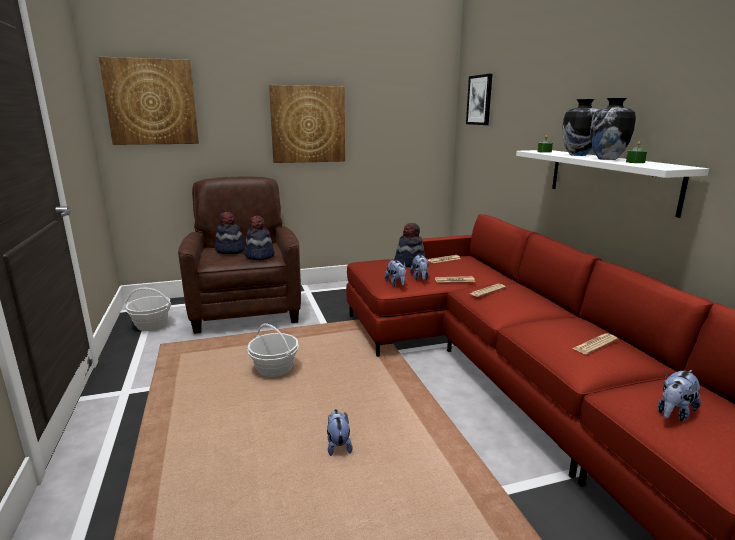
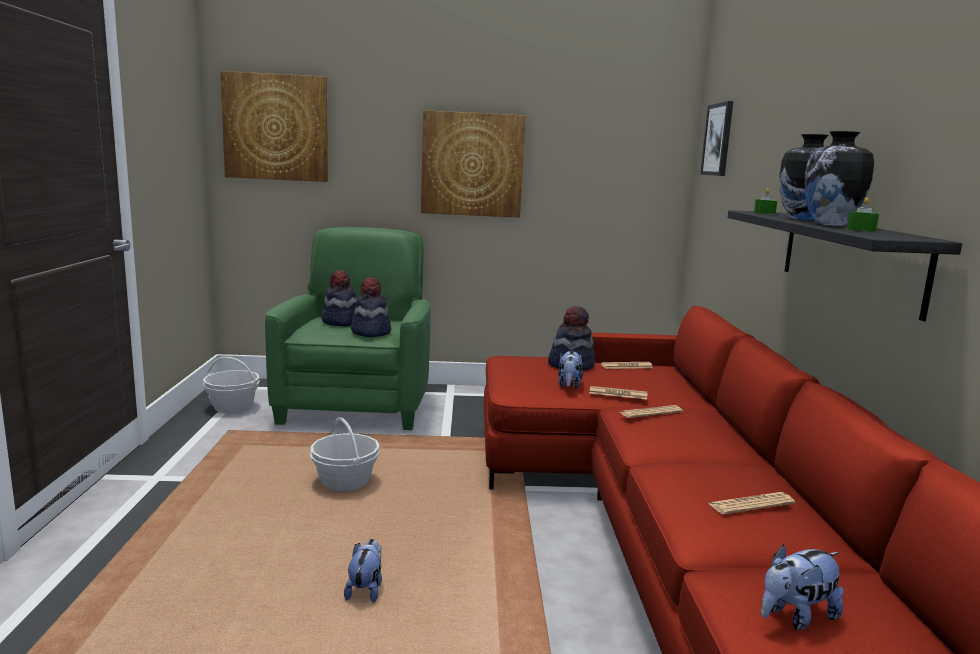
camera: 15 degrees right, 5 degrees down
(246, 309) = (356, 404): brown armchair -> green armchair
(396, 284) = (529, 388): plush toy -> none
(610, 179) = (848, 258): white shelf -> black shelf

